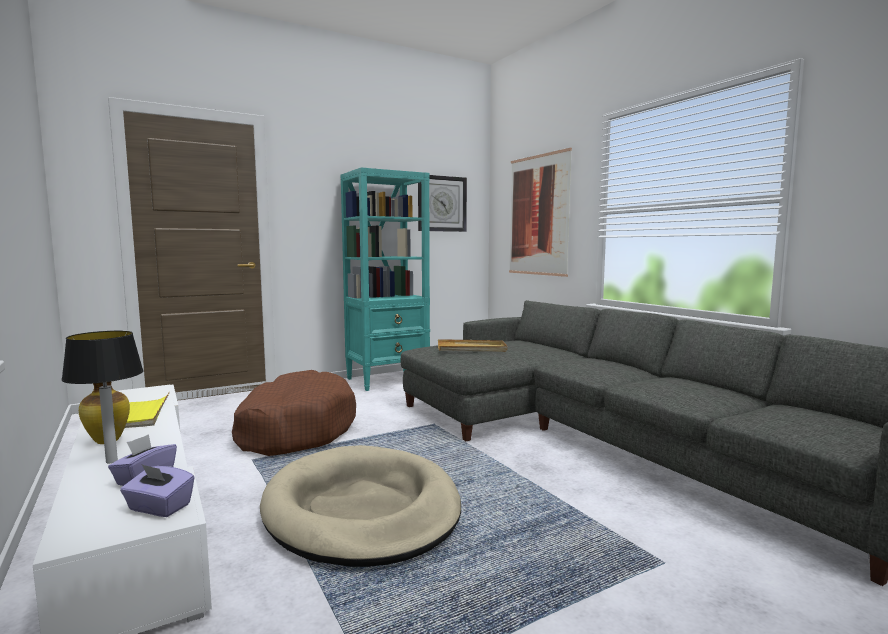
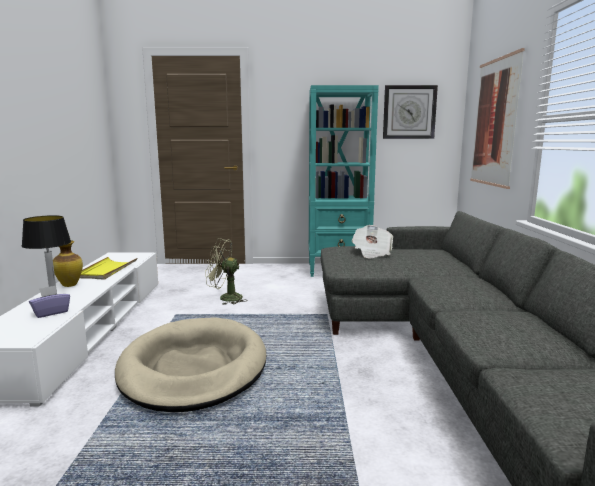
camera: 30 degrees right, 5 degrees up
(159, 508) = (30, 332): purple tissue box -> none
(294, 429) = (225, 298): brown dog bed -> green fan
(471, 348) = (372, 253): beige tray -> newspaper

